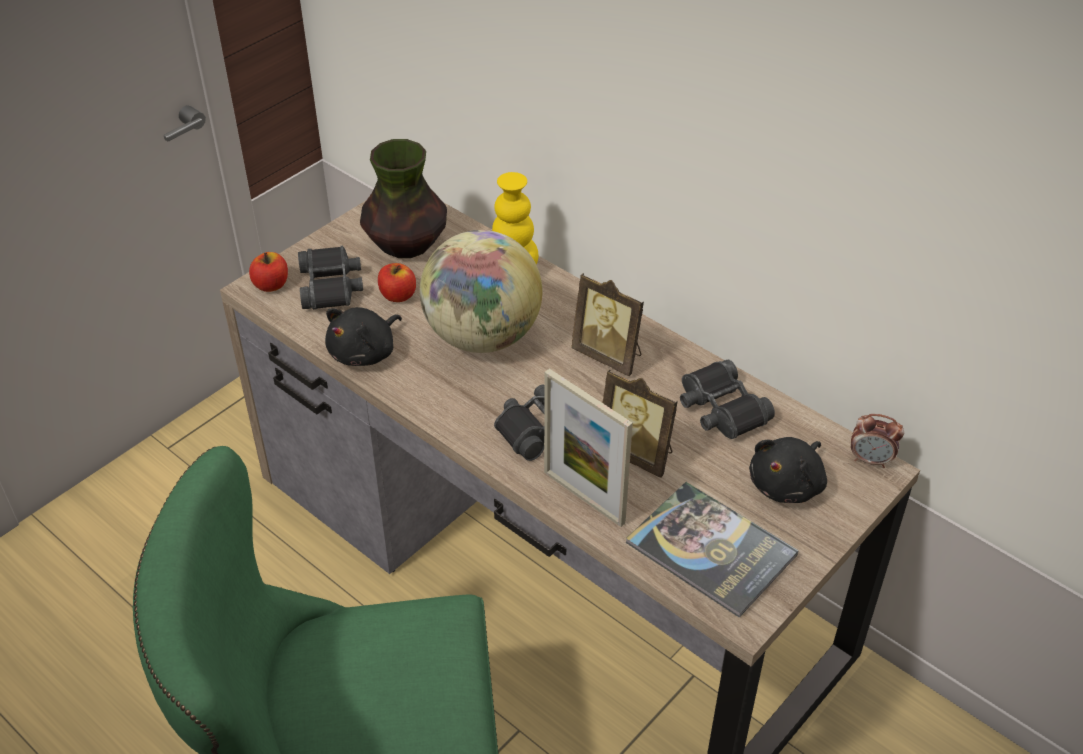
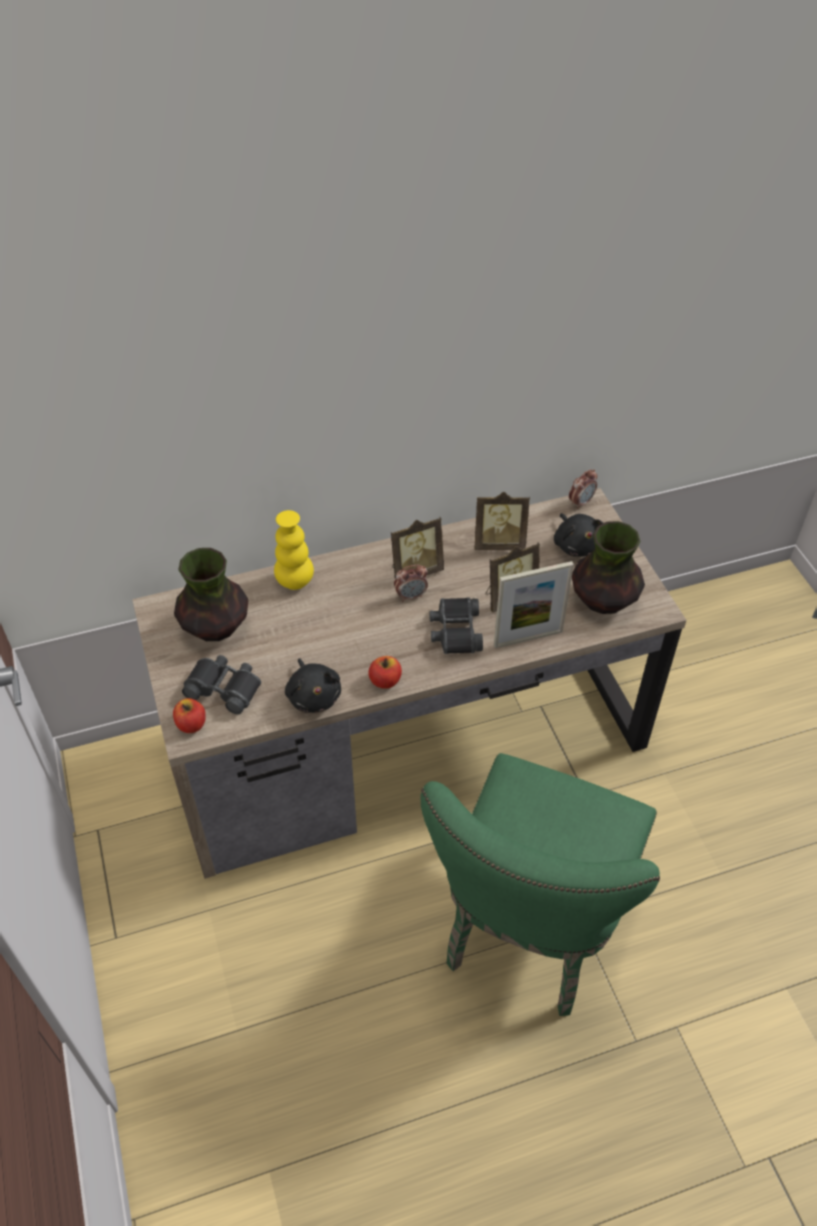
camera: 60 degrees left, 5 degrees up
(397, 295) = (267, 654): apple -> apple (385, 681)
(482, 336) = (347, 625): globe -> none
(567, 368) = (411, 596): none -> alarm clock
(711, 549) = (603, 600): book -> vase
(721, 409) = (499, 543): black binoculars -> picture frame

